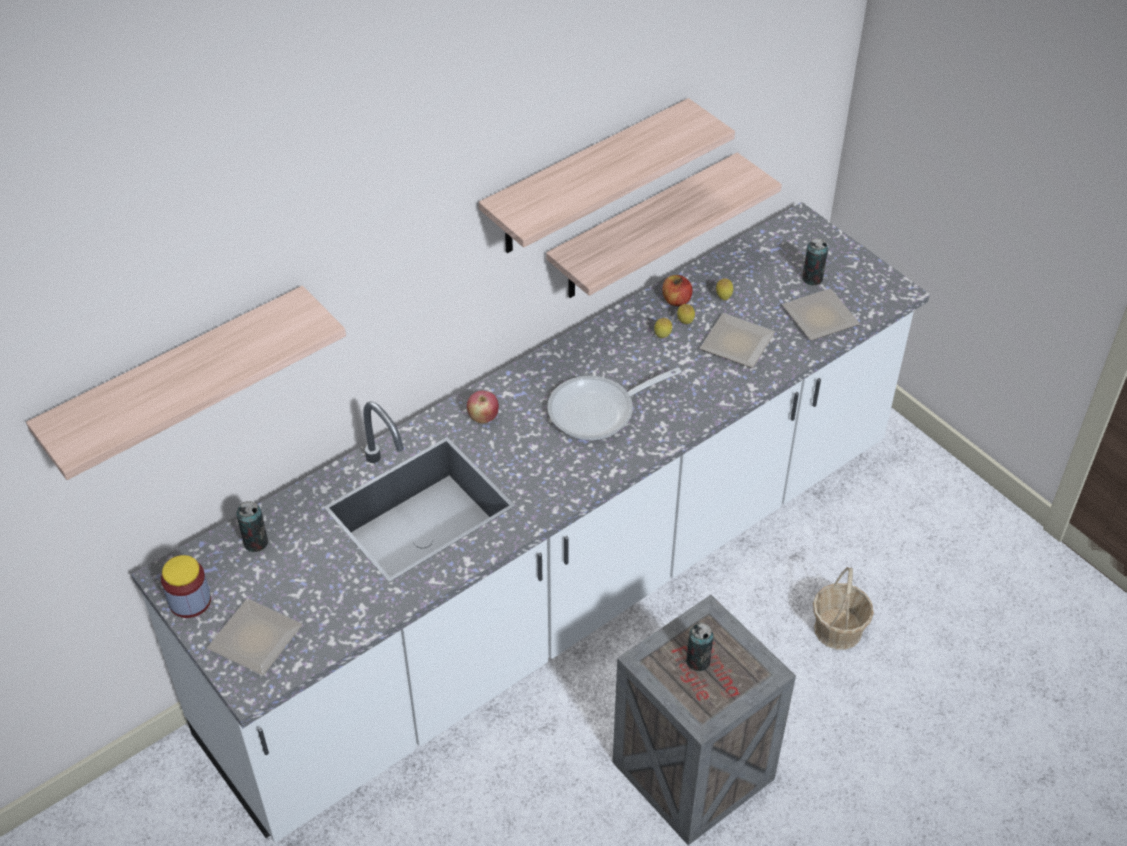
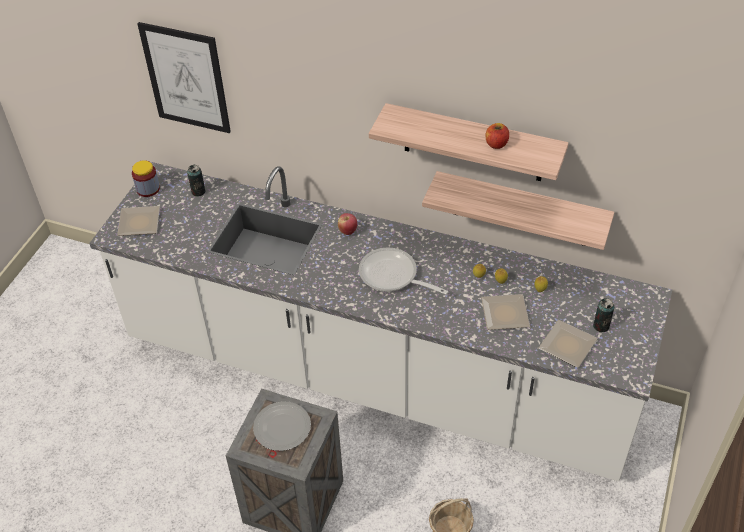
camera: 60 degrees right, 0 degrees up
(178, 382) = (186, 78): shelf -> picture
(676, 300) = (516, 268): apple -> apple (496, 144)
(698, 661) = (283, 427): can -> plate

